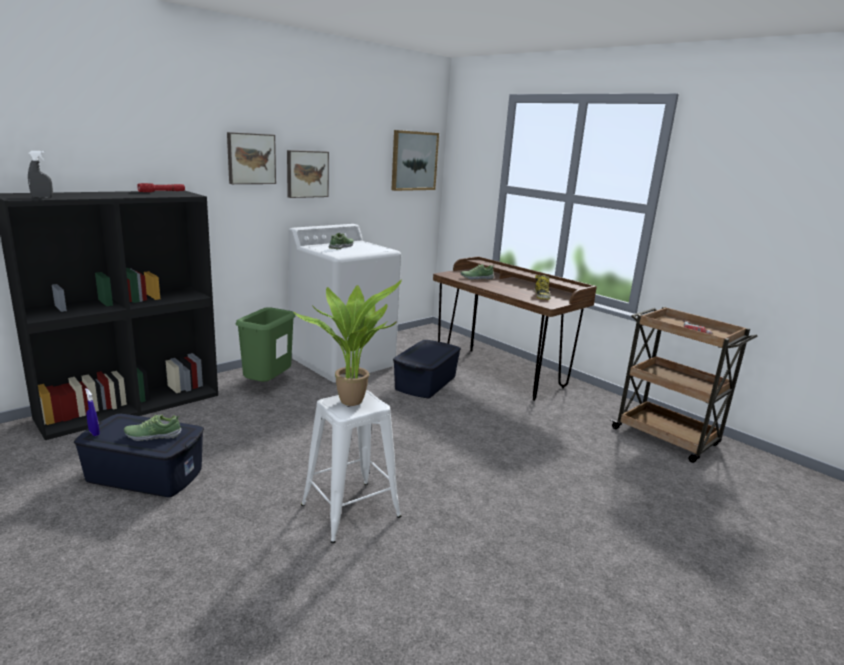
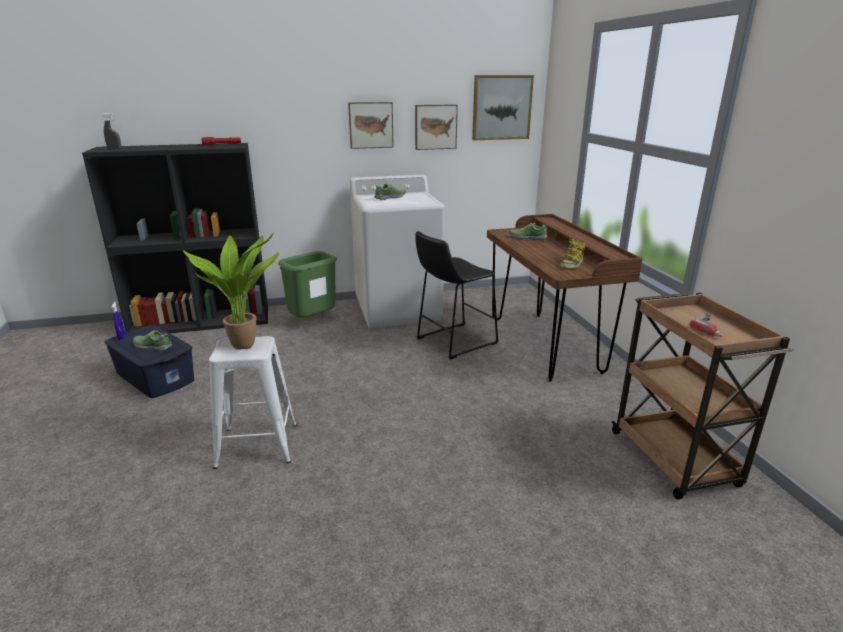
camera: 30 degrees right, 5 degrees up
(251, 158) = (311, 112): picture -> picture (435, 127)
(425, 382) = (453, 342): blue storage box -> black stool

